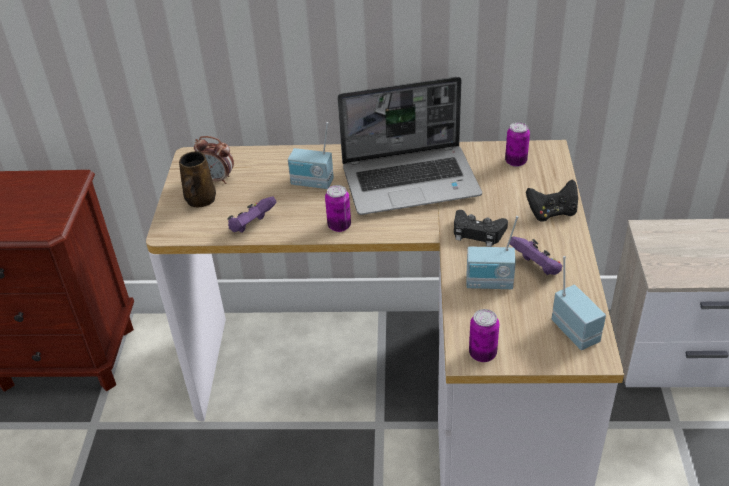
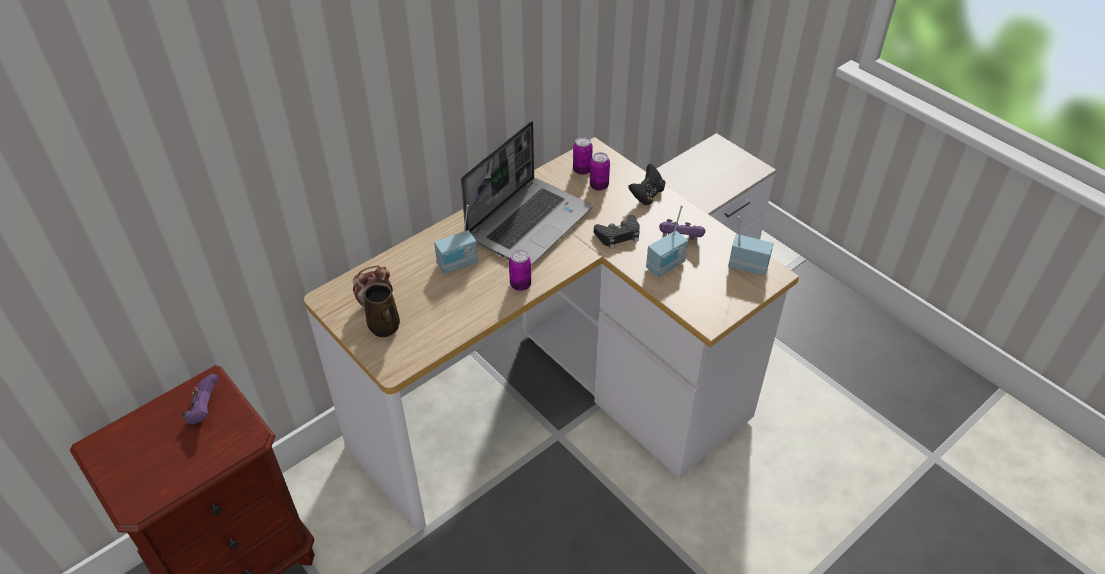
camera: 45 degrees left, 5 degrees up
(252, 226) = (455, 323): purple game controller -> purple game controller (205, 409)
(482, 354) = (715, 314): can -> can (599, 186)

